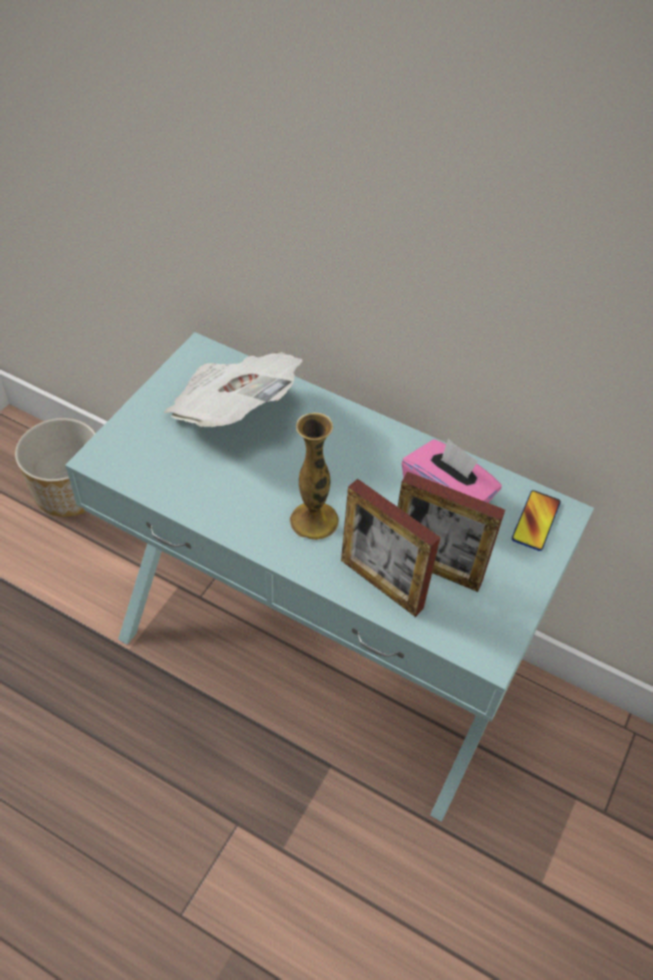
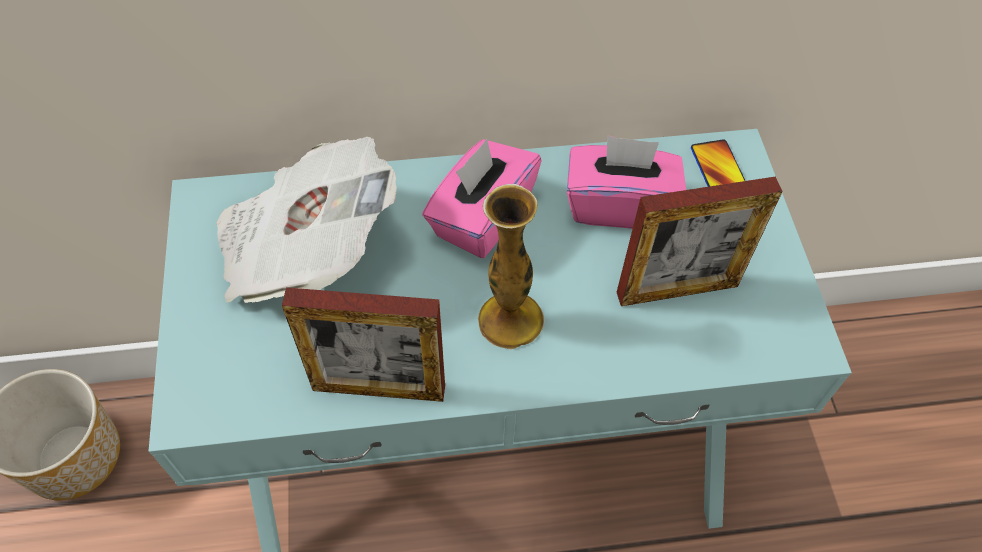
camera: 35 degrees left, 5 degrees up
(351, 453) = (481, 217): none -> pink tissue box
(381, 584) = (642, 344): picture frame -> picture frame (379, 388)

